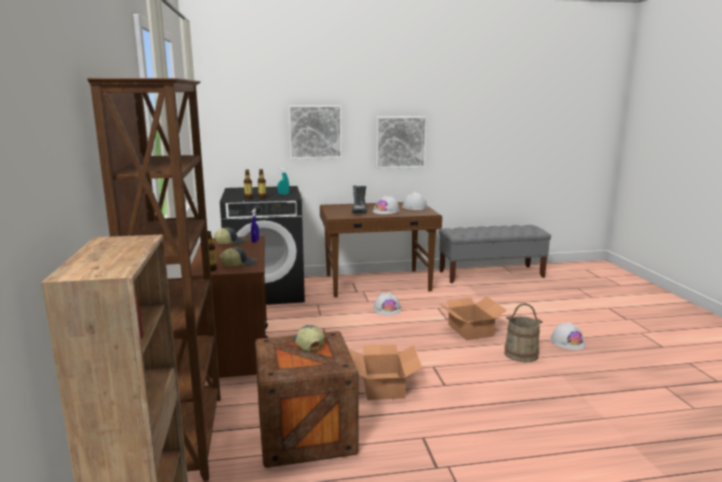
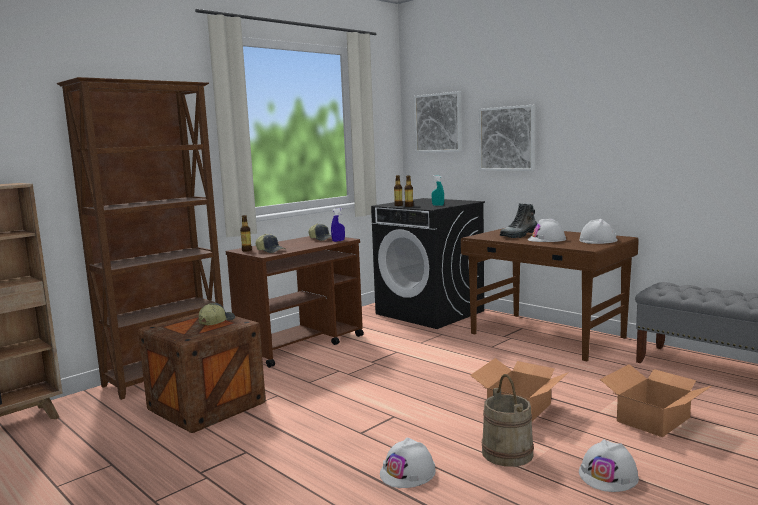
camera: 55 degrees right, 5 degrees down
(383, 386) = (321, 408): cardboard box -> cardboard box (654, 419)
(387, 309) = (490, 359): white hard hat -> white hard hat (408, 472)
(400, 142) = (608, 151): picture -> picture (438, 123)

